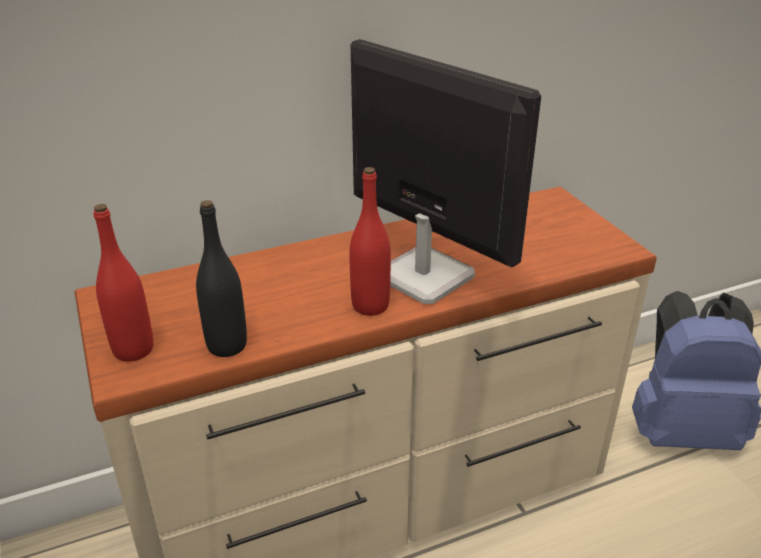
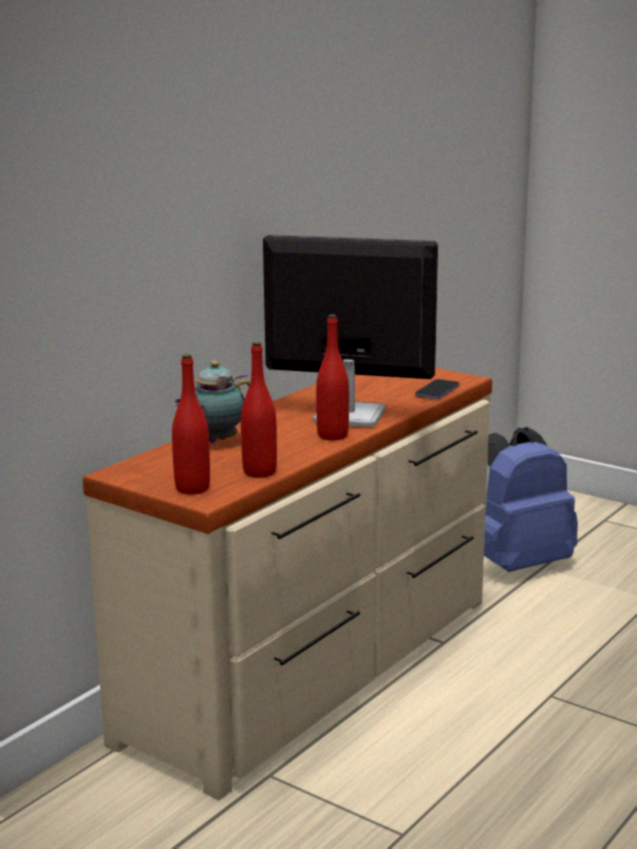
camera: 30 degrees left, 15 degrees down
(227, 345) = (259, 472): black bottle -> red bottle
(247, 275) = (214, 441): none -> teapot
(566, 262) = (437, 391): none -> phone

